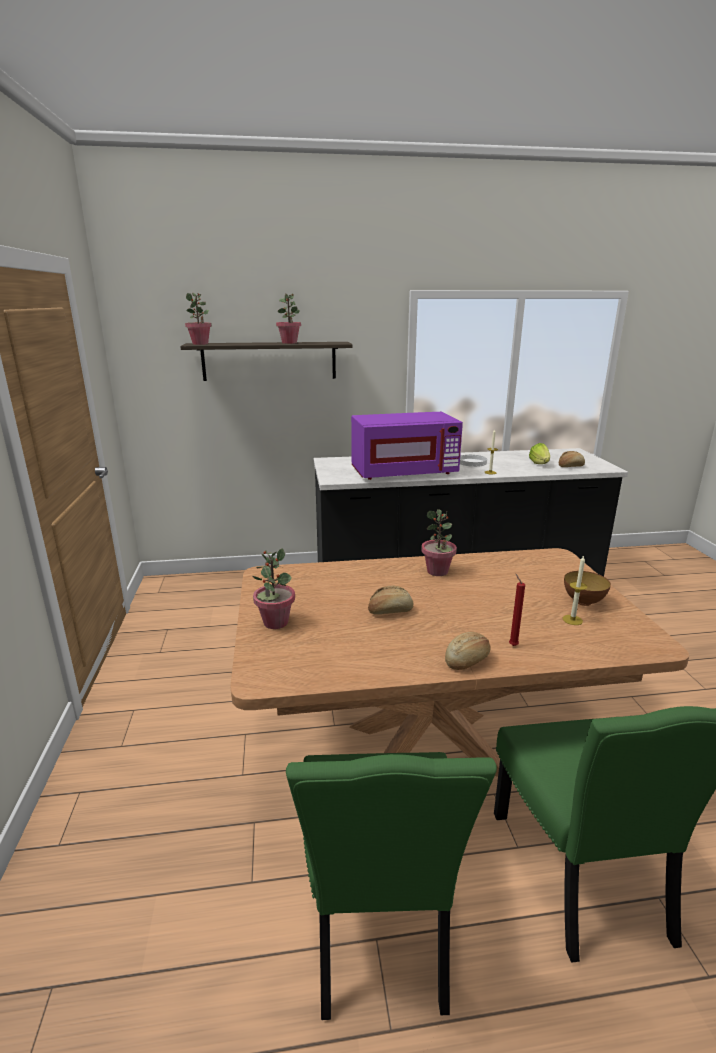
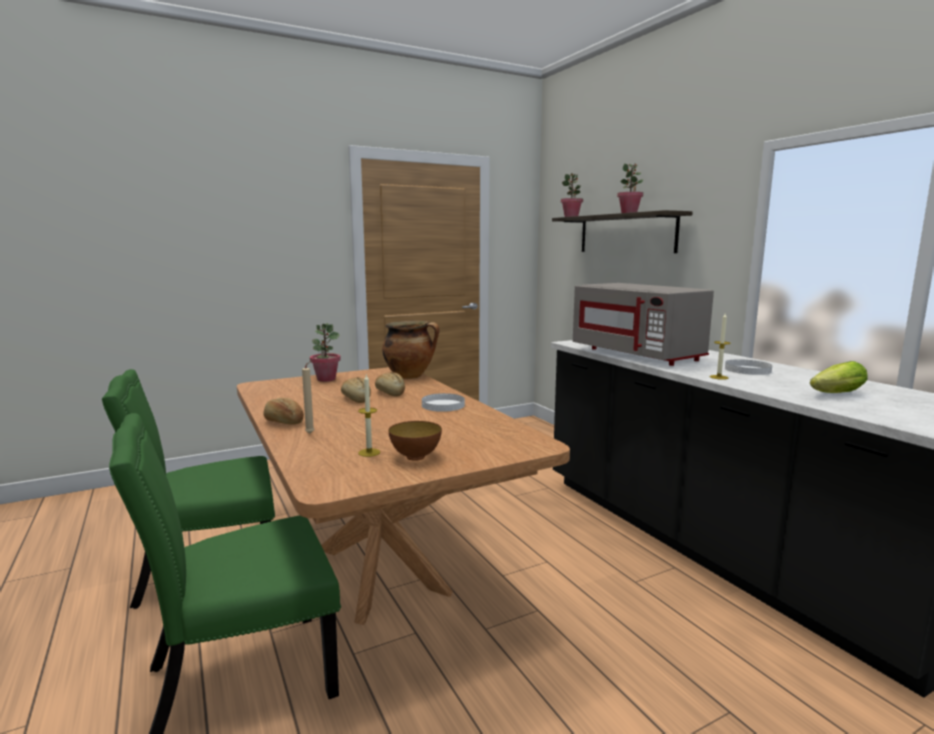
camera: 70 degrees right, 10 degrees down
(307, 571) = (410, 376): none -> cooking pot
(404, 473) = (637, 354): purple microwave -> grey microwave
(437, 571) = (443, 405): potted plant -> white plate
(512, 645) = (311, 433): red candle -> beige candle
(570, 466) = (870, 408): bread -> bread (390, 393)

